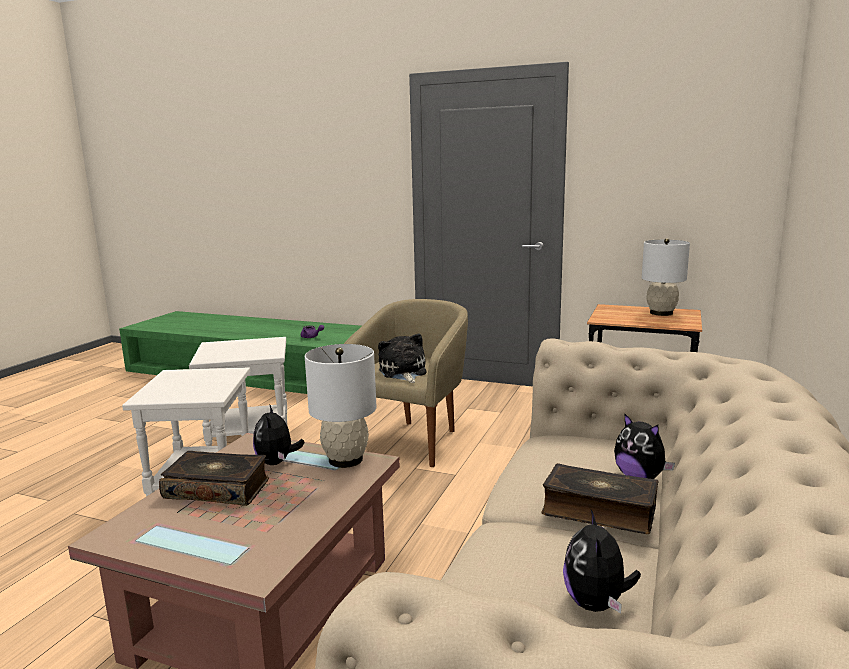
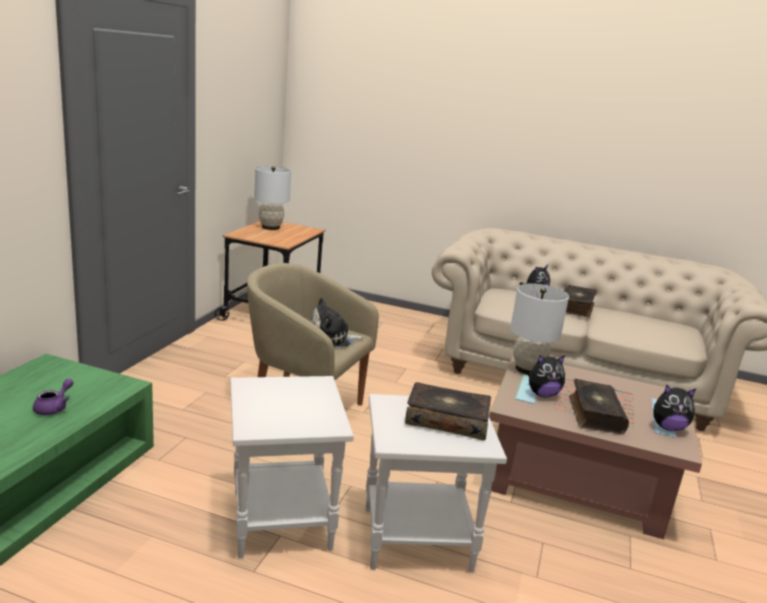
camera: 95 degrees left, 5 degrees up
(191, 388) = (447, 420): none -> book
(596, 604) = (647, 319): plush toy -> plush toy (668, 427)

